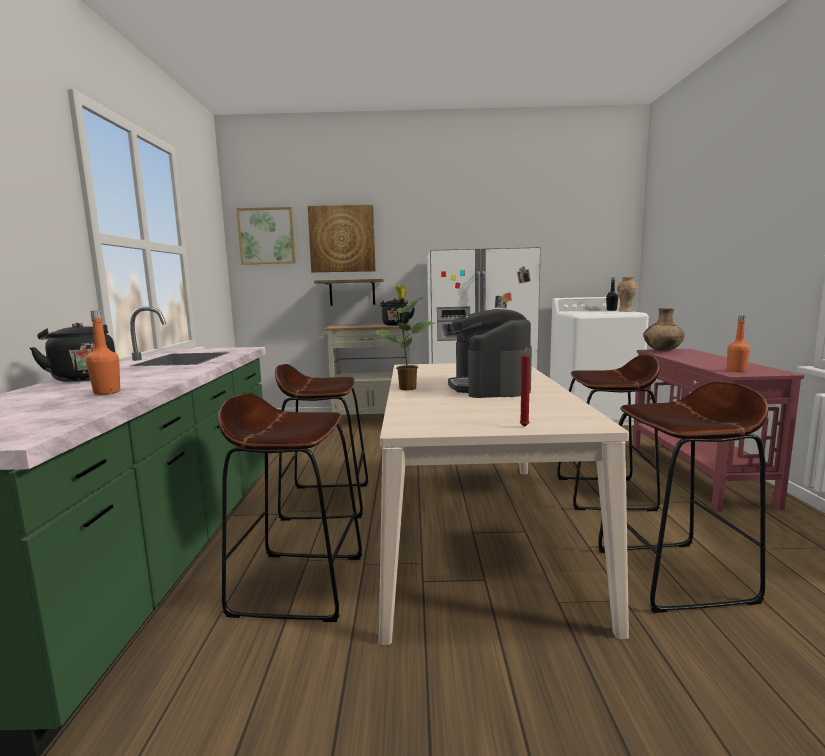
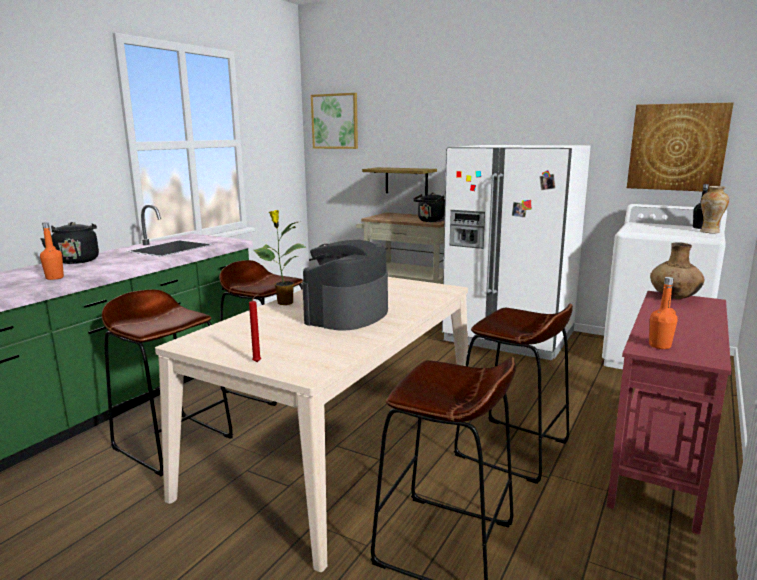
camera: 30 degrees right, 5 degrees up
(342, 239) = (399, 125): picture -> picture (677, 147)

